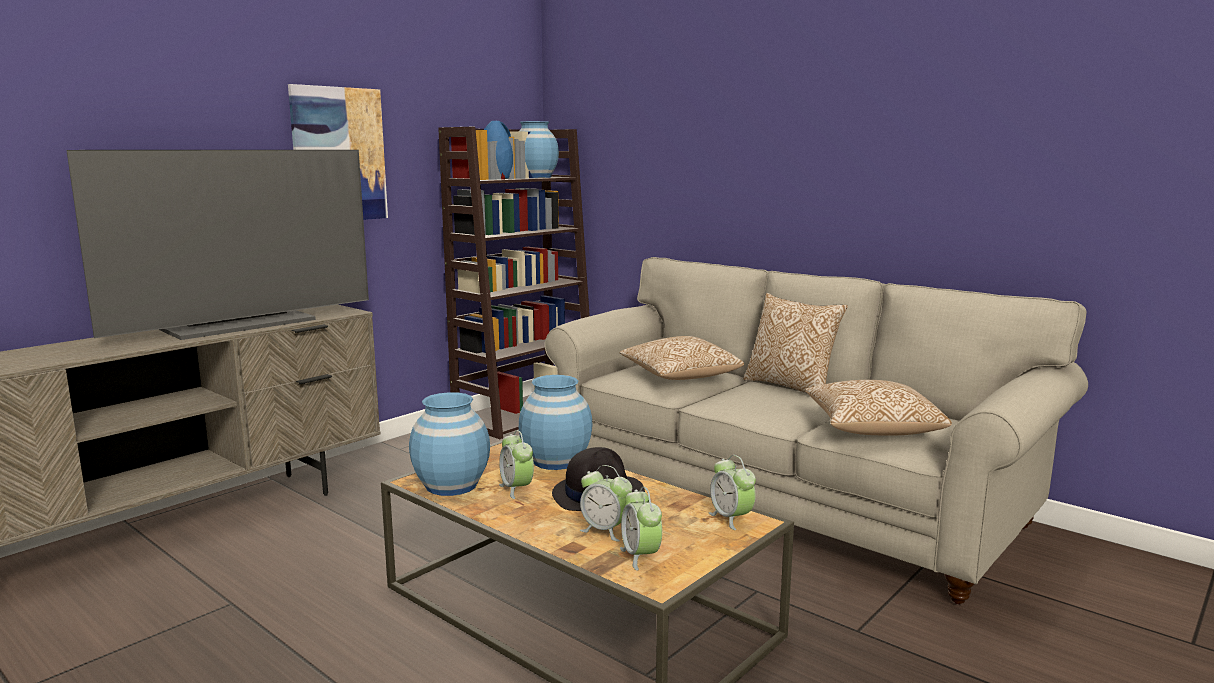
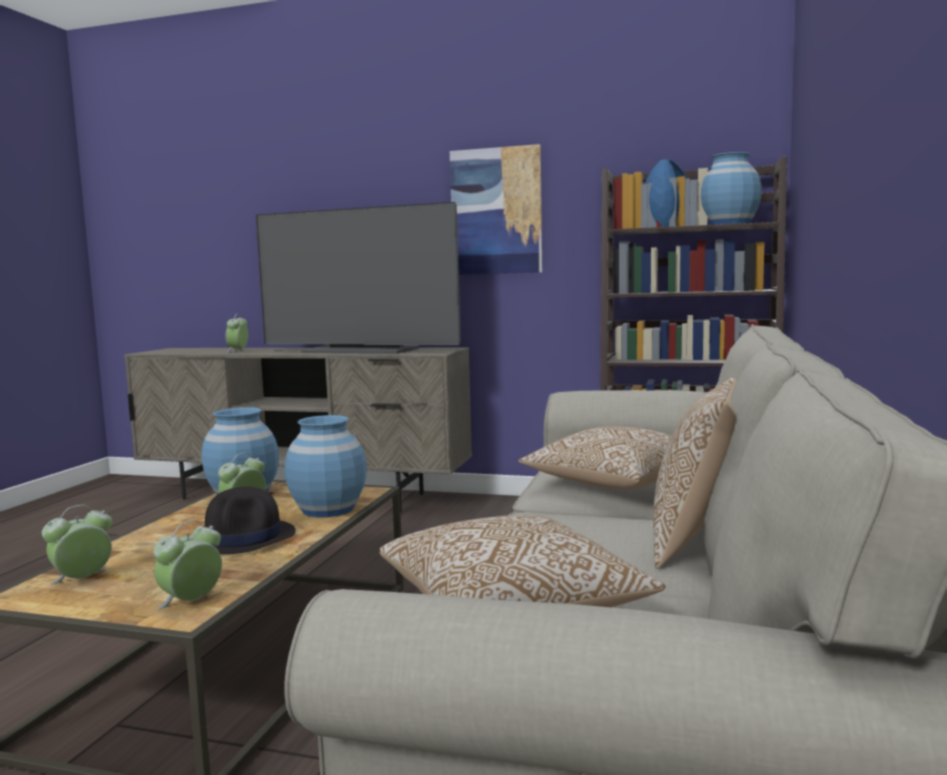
camera: 65 degrees right, 5 degrees down
(605, 531) = (147, 557): alarm clock -> alarm clock (238, 351)

